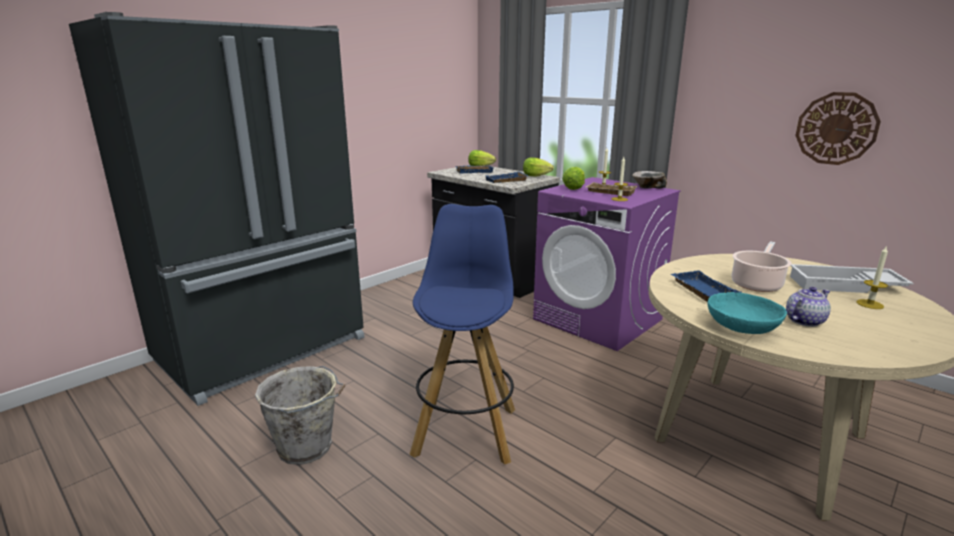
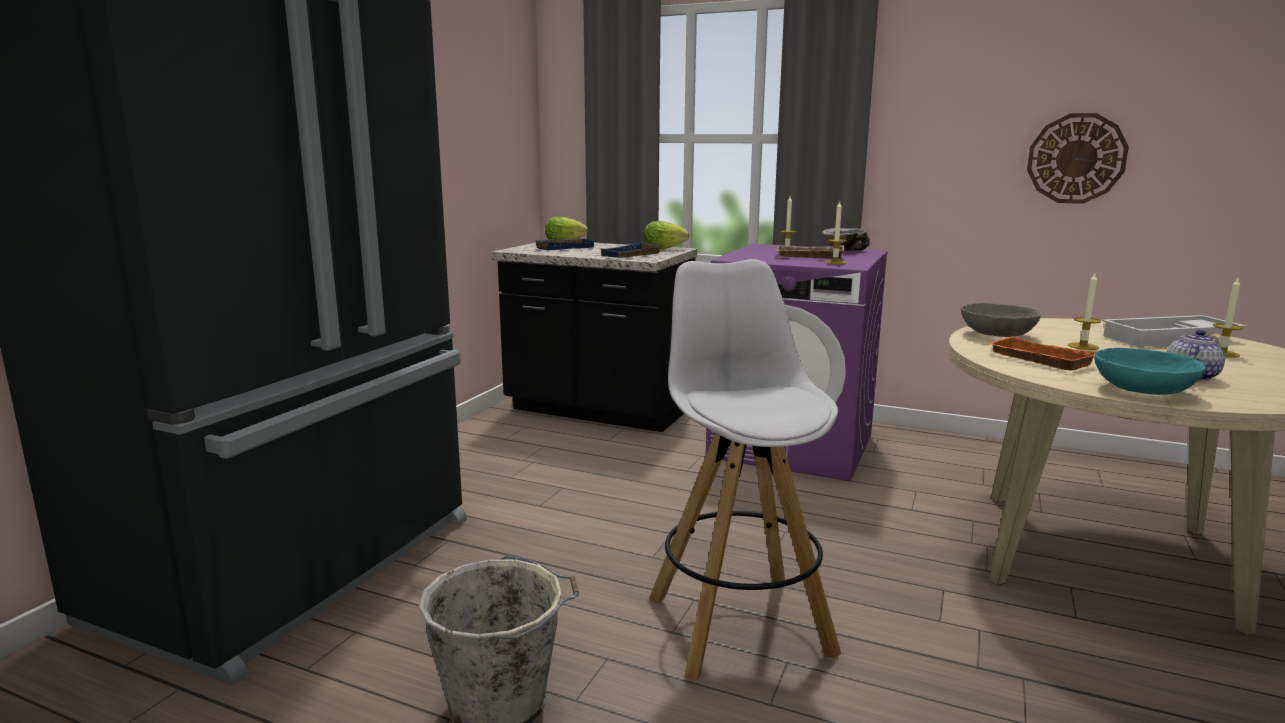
camera: 20 degrees left, 5 degrees down
(465, 430) = (738, 624): blue stool -> white stool
(574, 188) = (753, 255): lettuce -> none
(700, 291) = (1036, 359): blue tray -> orange tray
(702, 266) = (996, 335): none -> grey bowl
(757, 284) = (1083, 346): cooking pot -> candle

